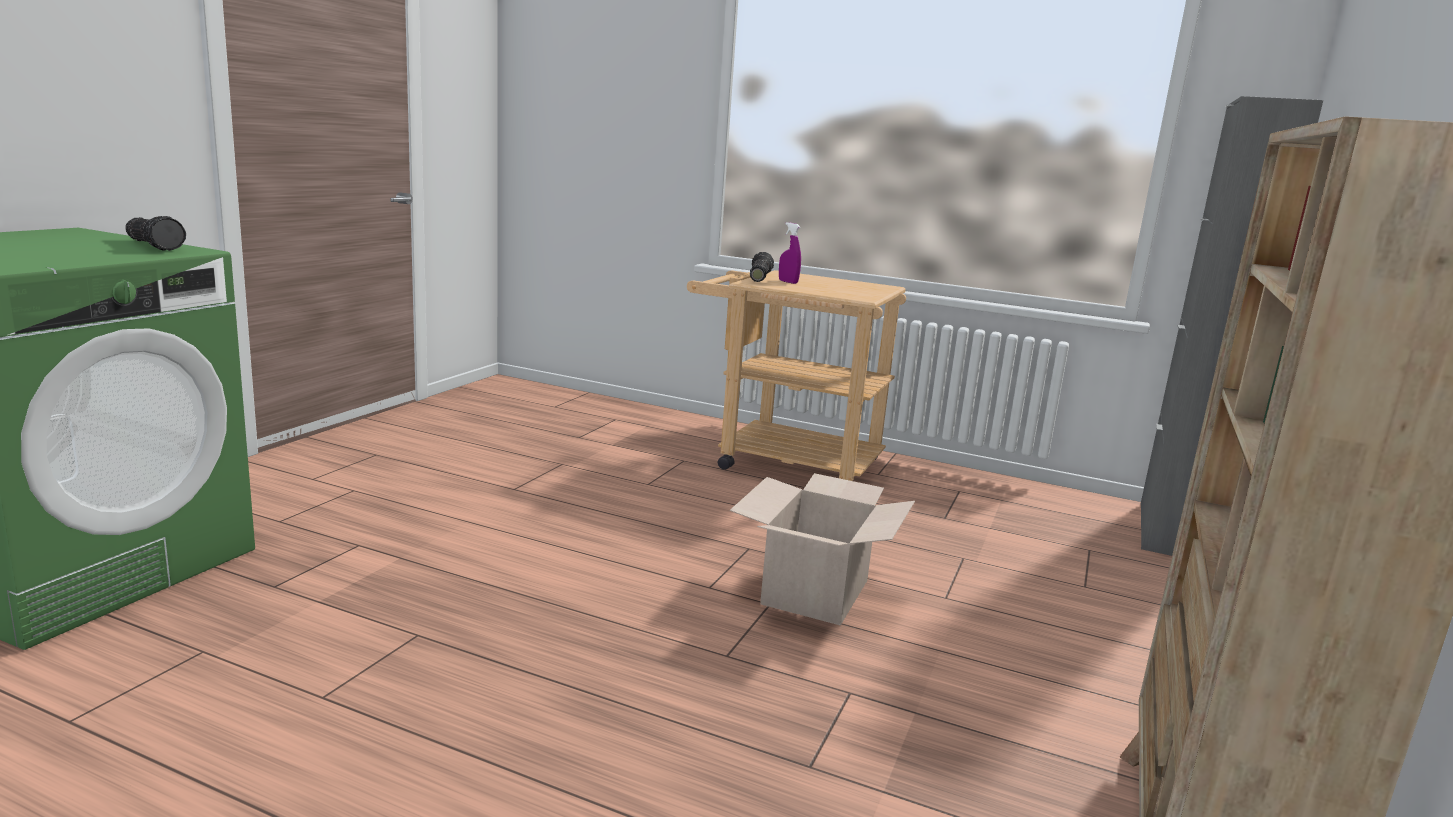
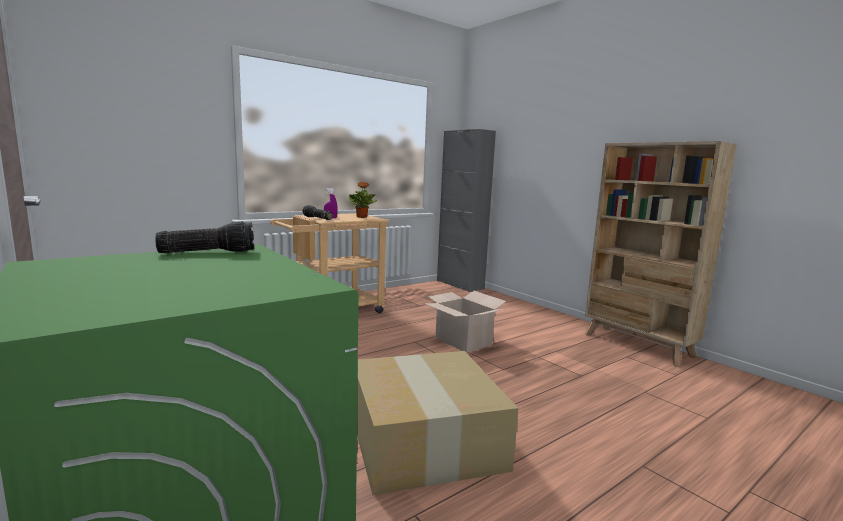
camera: 60 degrees left, 5 degrees down
(394, 621) = (421, 439): none -> cardboard box
(853, 291) = (362, 217): none -> potted plant

